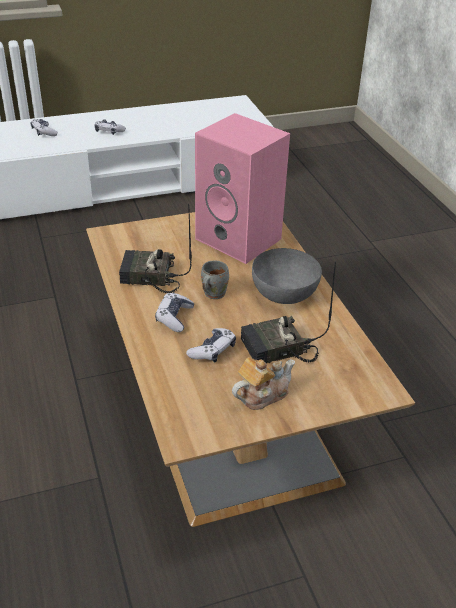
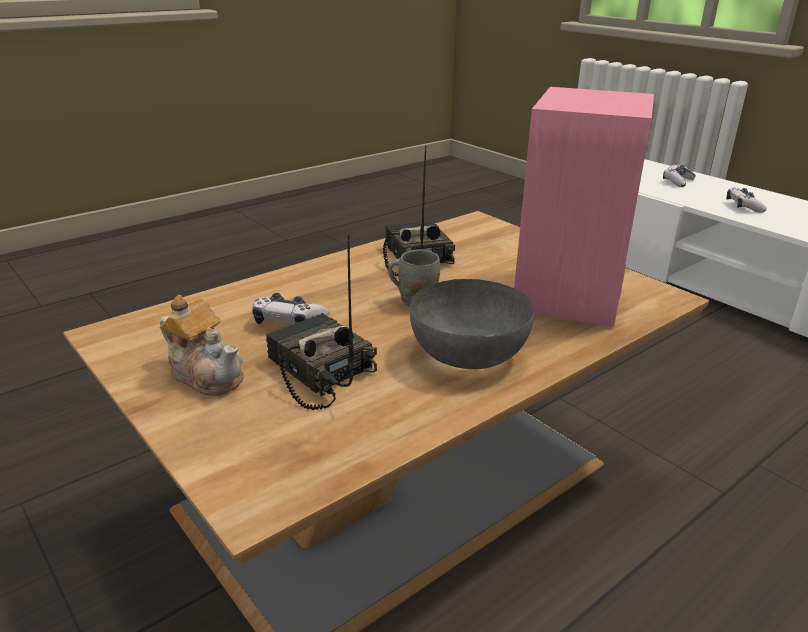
camera: 70 degrees right, 10 degrees down
(174, 317) = (344, 286): game controller -> none

